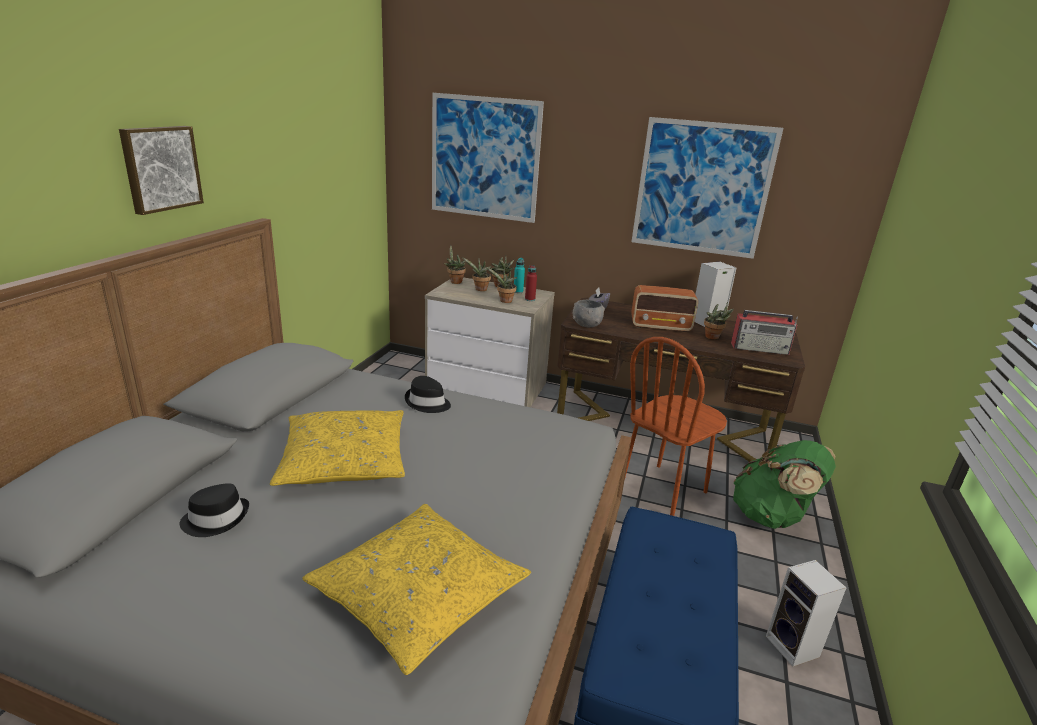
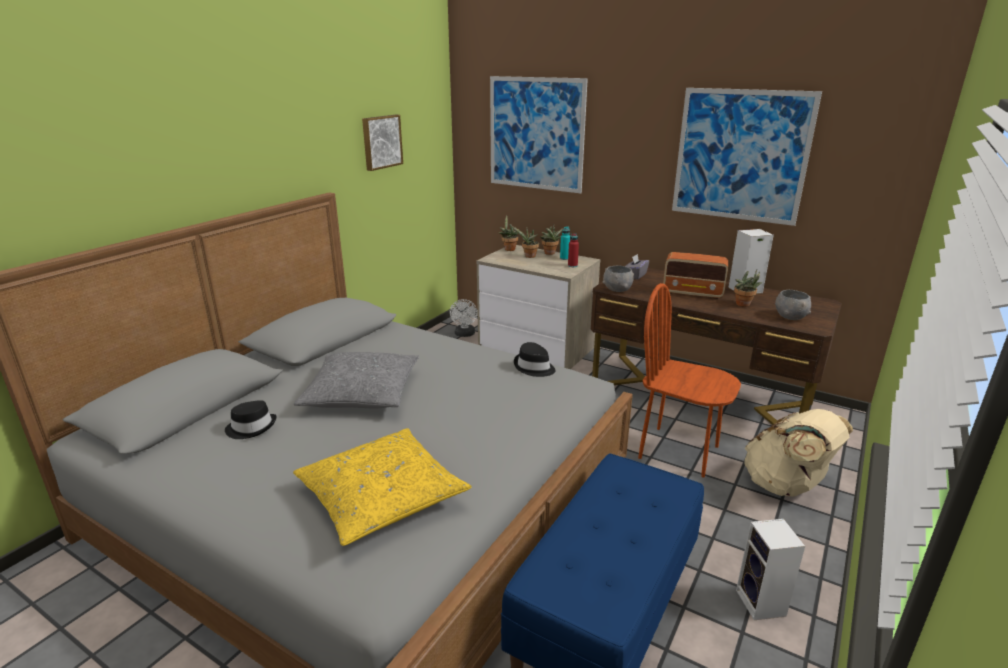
camera: 15 degrees right, 0 degrees up
(160, 168) = (242, 153): picture -> picture (381, 142)
(344, 460) = (361, 393): yellow pillow -> grey pillow
(405, 375) = (464, 334): none -> white fan
(427, 403) = (447, 352): black hat -> black hat (534, 367)
(504, 301) = (547, 267): potted plant -> none
(663, 490) = (679, 451): brown chair -> brown chair turned 60 degrees clockwise
(760, 349) = (790, 317): radio -> grey bowl
(772, 517) = (786, 486): green backpack -> beige backpack

